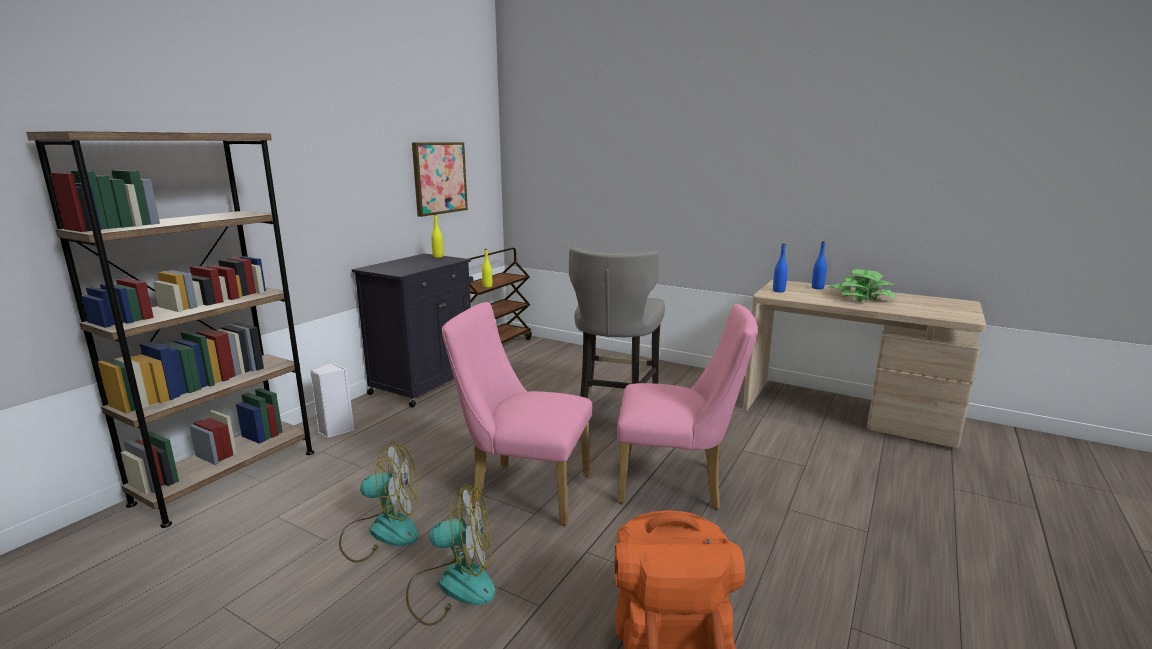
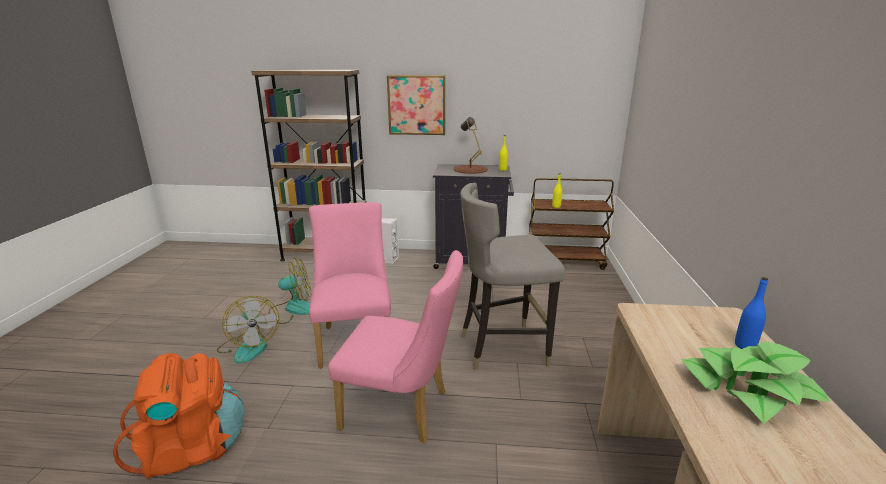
camera: 65 degrees right, 5 degrees up
(381, 532) = (292, 309): fan -> fan turned 75 degrees counterclockwise
(410, 264) = (470, 169): none -> brown table lamp
(439, 178) = (538, 106): picture -> picture (416, 105)
(678, 484) = (403, 411): pink chair -> pink chair turned 60 degrees counterclockwise
(778, 291) = (672, 317): blue bottle -> none

